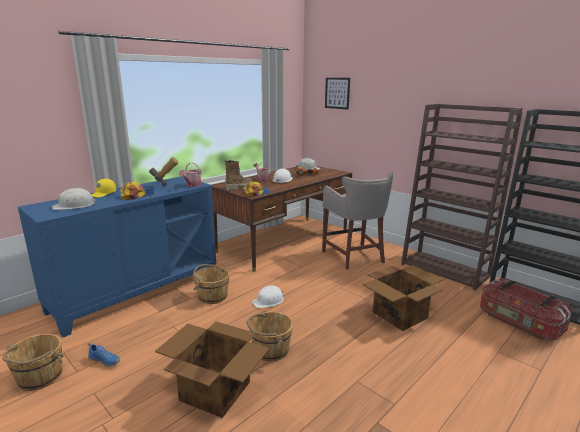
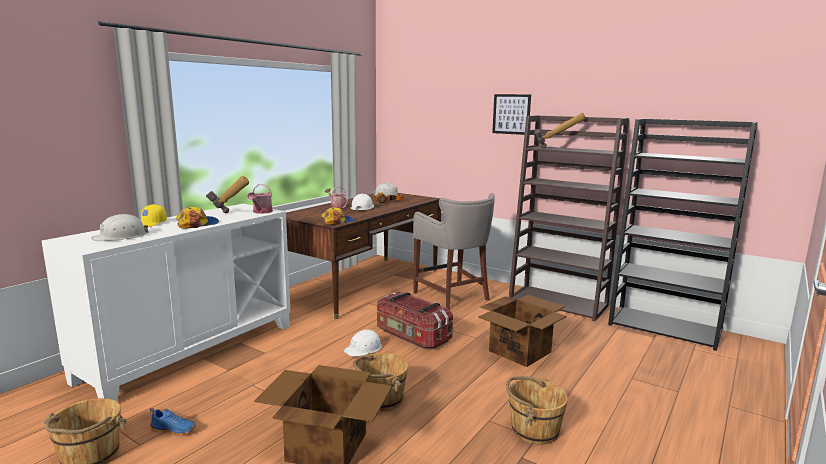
camera: 10 degrees left, 5 degrees down
(136, 292) = (190, 351): blue cabinet -> white cabinet
(212, 296) = (292, 349): brown bucket -> brown bucket (533, 429)
(239, 187) = (312, 216): boot -> none
(337, 93) = (419, 106): picture -> picture (511, 114)
(452, 135) = (557, 149): none -> hammer
(519, 323) = (647, 349): storage box -> storage box (412, 336)

